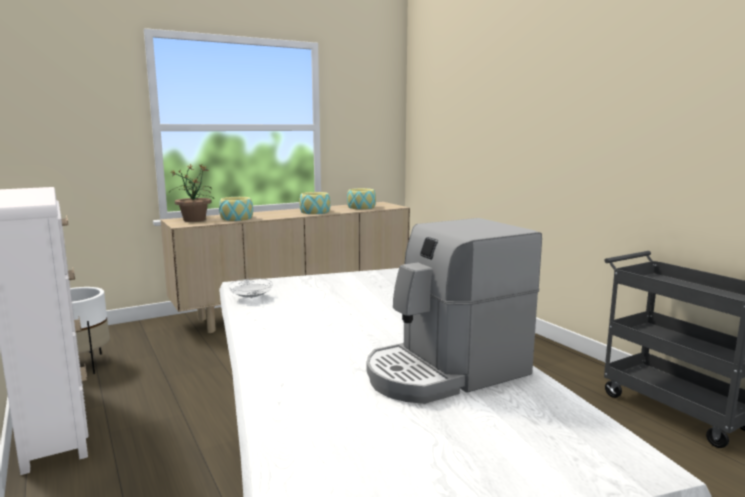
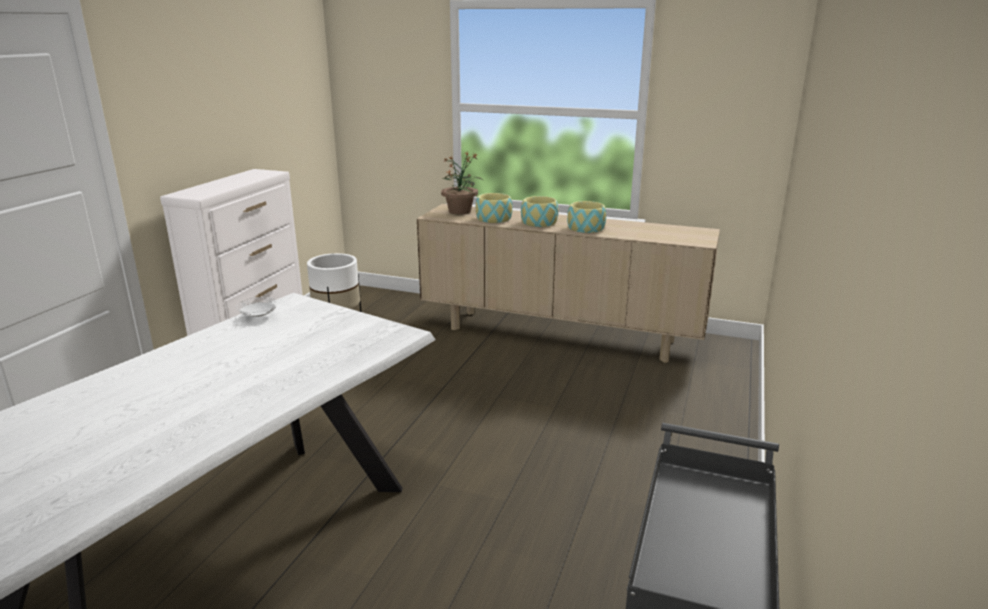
camera: 50 degrees right, 10 degrees up
(361, 207) = (657, 233): bowl -> bowl (538, 222)
(445, 372) = (139, 438): coffee machine -> none

